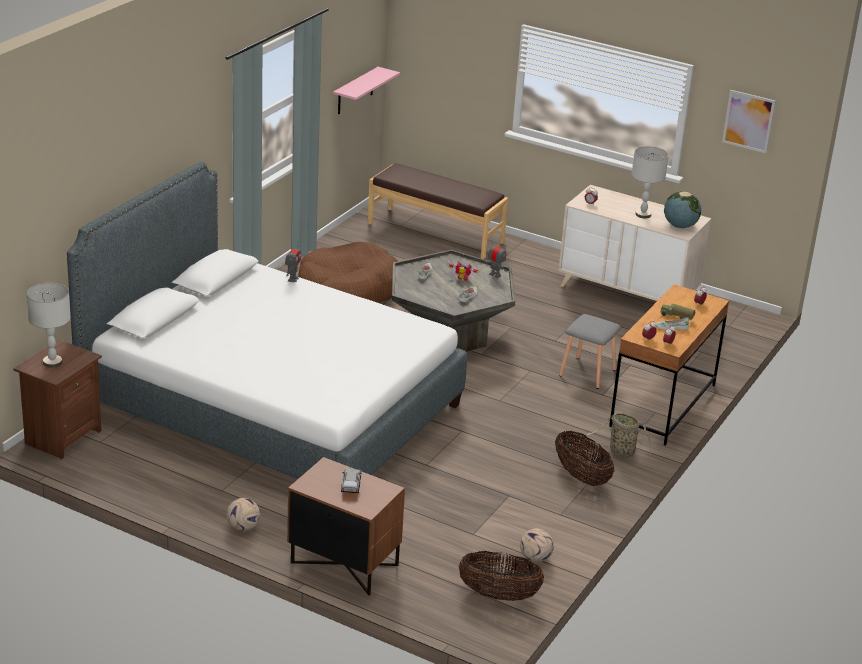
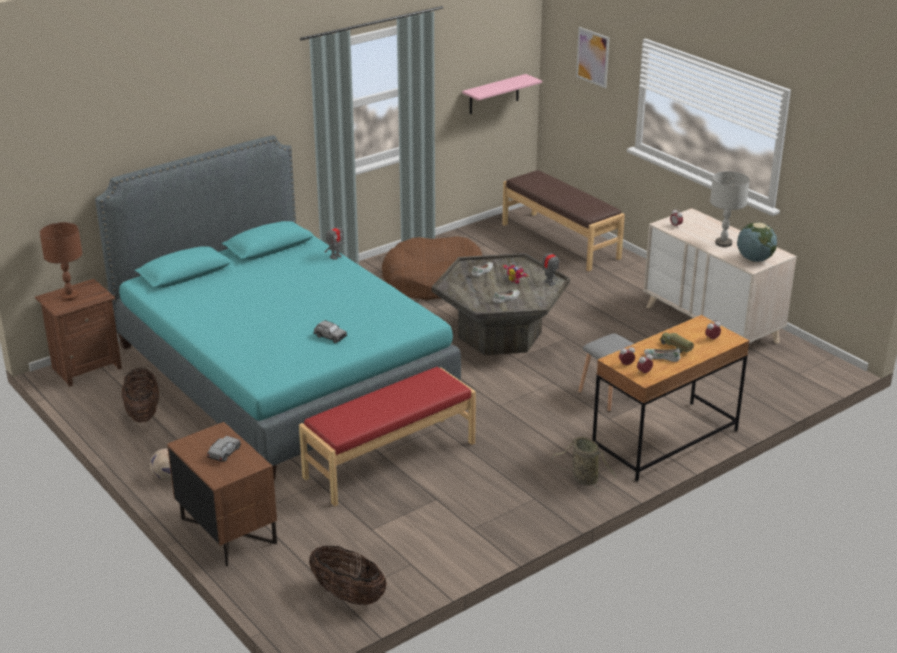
camera: 25 degrees right, 0 degrees up
(52, 362) = (69, 296): grey table lamp -> brown table lamp
(270, 407) = (281, 373): white bed -> turquoise bed
(358, 358) = (330, 336): none -> grey toy car
(439, 469) = (389, 460): none -> red bench
(535, 558) = (413, 566): football -> none
(581, 477) = (524, 495): basket -> basket (143, 413)
(748, 121) = (839, 155): picture -> picture (592, 57)

